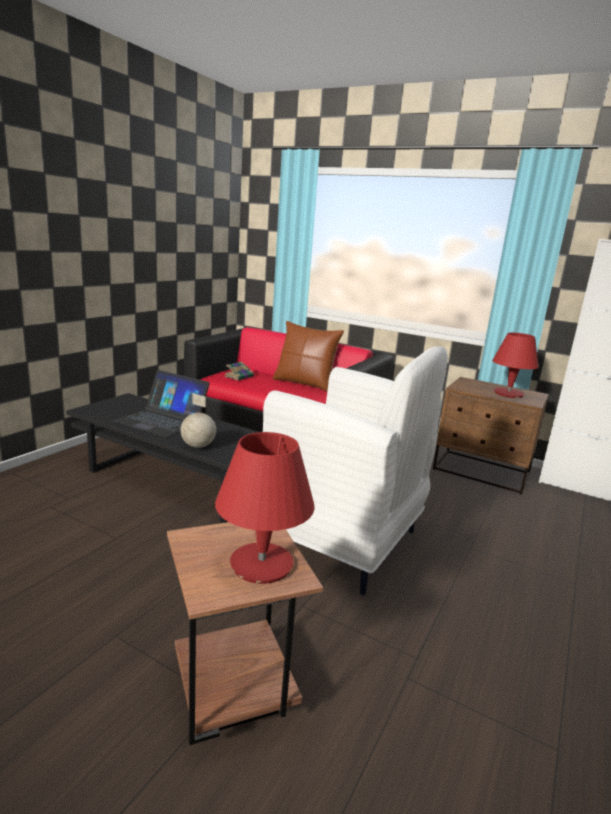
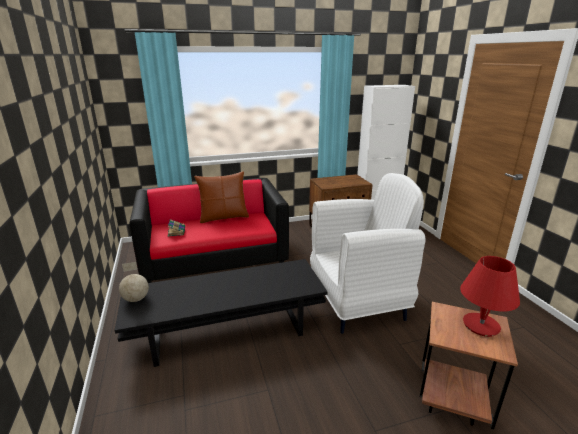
camera: 45 degrees left, 5 degrees up
(162, 420) = (201, 292): laptop -> none
(198, 446) = (264, 294): globe -> globe (136, 299)
(508, 393) = (347, 181): red table lamp -> none

